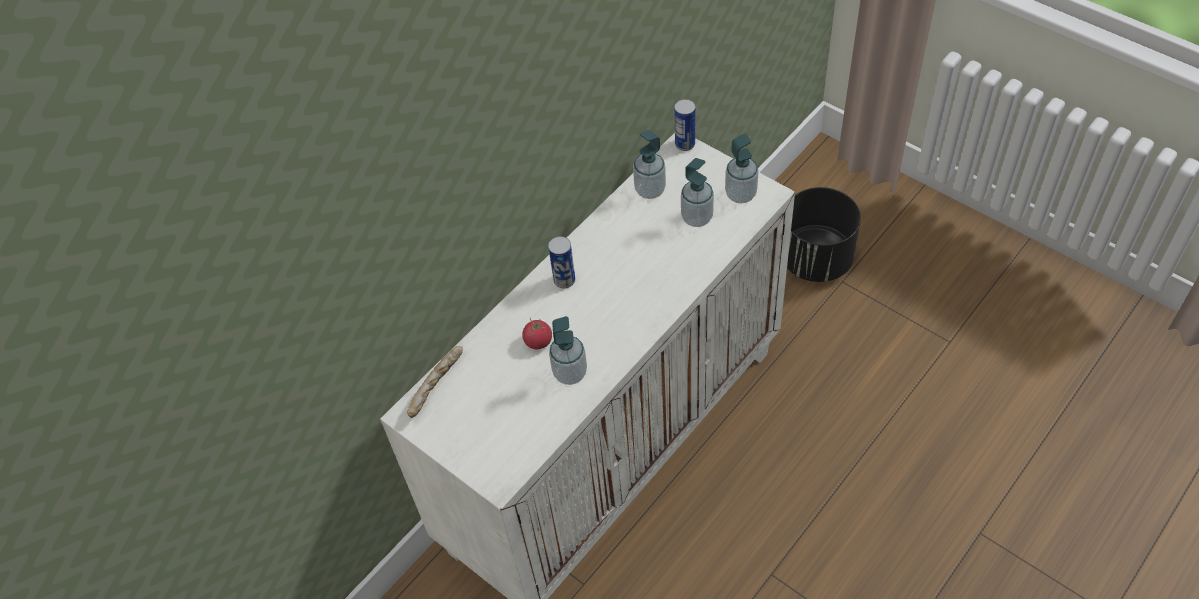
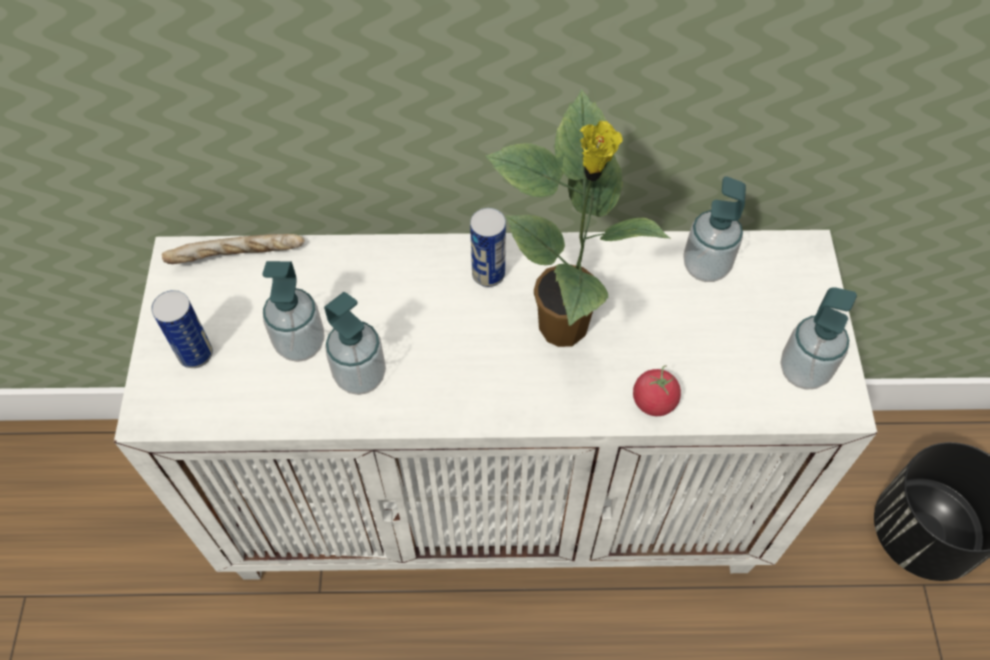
camera: 45 degrees right, 5 degrees up
(538, 341) = (378, 310): tomato -> tomato (654, 401)
(628, 269) = (565, 329): none -> potted plant
(685, 144) = (814, 253): can -> can (195, 354)
(697, 217) = (716, 347): soap dispenser -> soap dispenser (300, 343)

